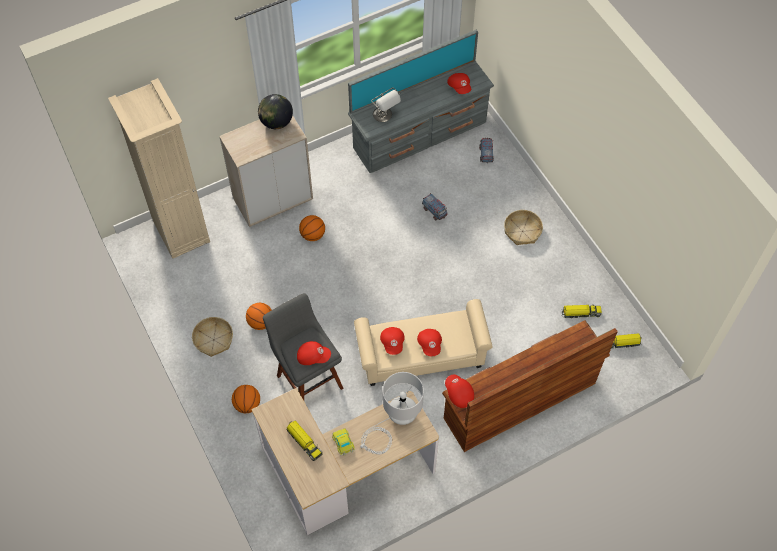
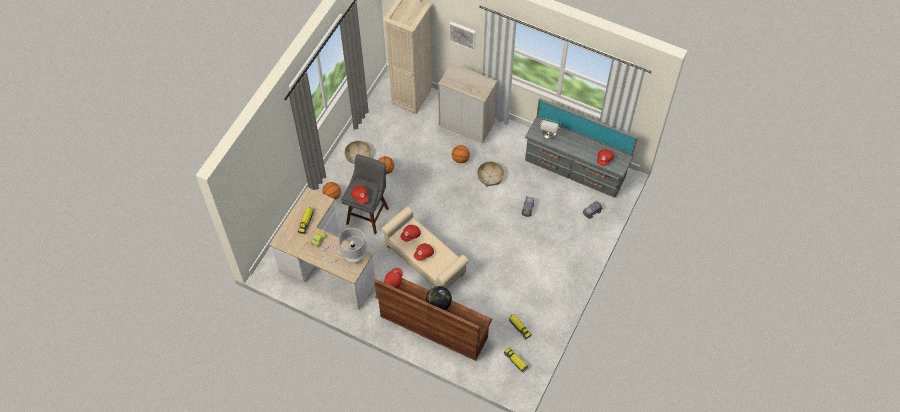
camera: 55 degrees right, 0 degrees up
(213, 88) = (463, 34): none -> picture
(276, 122) = (482, 82): globe -> globe (438, 304)
(522, 231) = (552, 264): basket -> basket (490, 176)

